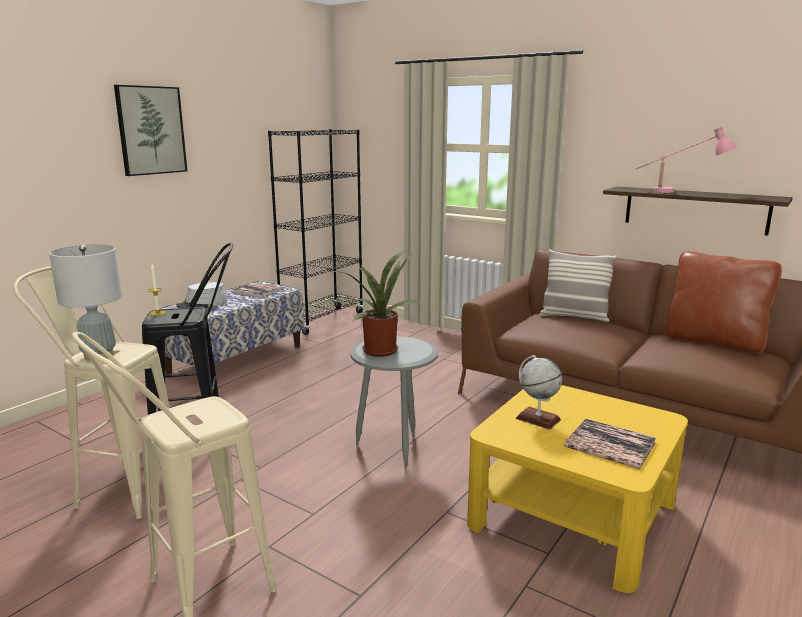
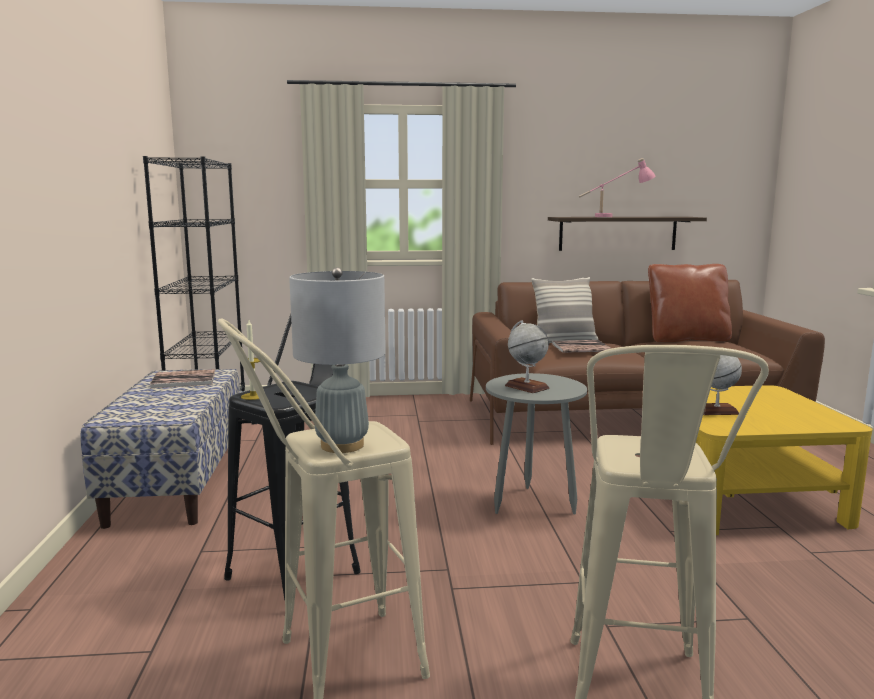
camera: 40 degrees left, 5 degrees down
(151, 130) = (51, 136): picture -> none
(203, 304) = (144, 405): grey hat -> none
(379, 349) = (526, 387): potted plant -> globe
(610, 444) = (790, 412): book -> book (580, 347)

